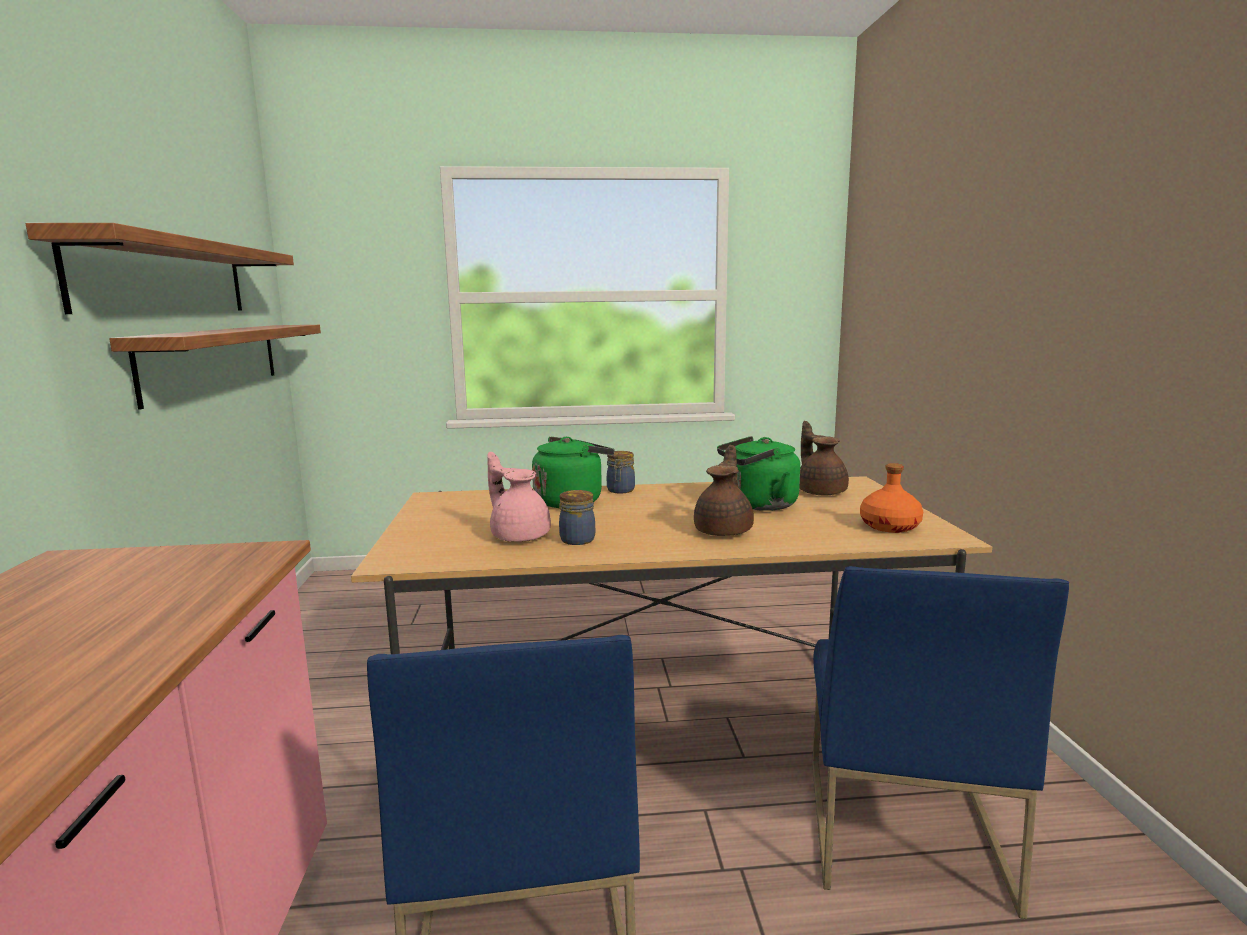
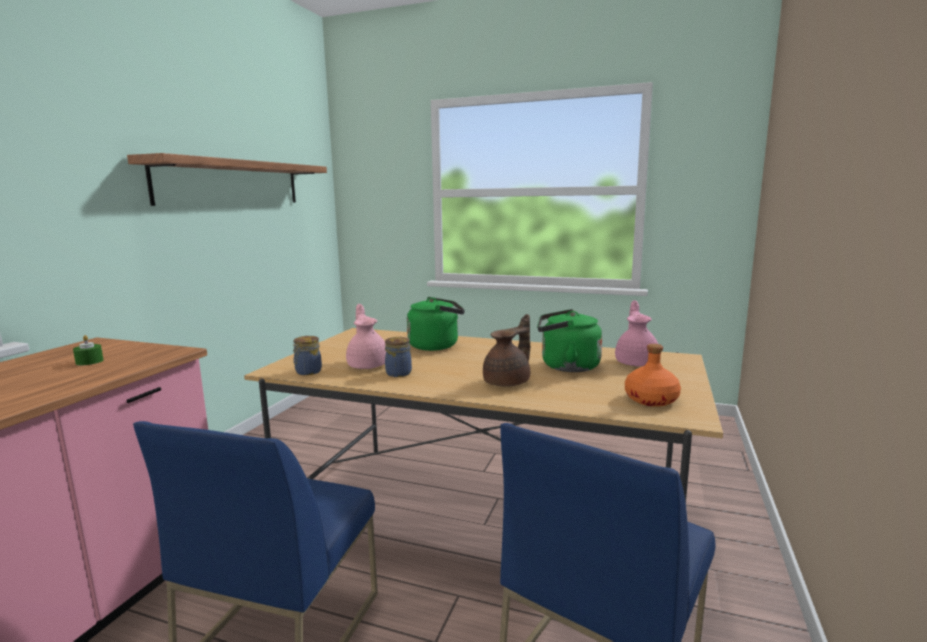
camera: 25 degrees right, 0 degrees up
(127, 587) = (89, 361): none -> green candle
(214, 359) = (268, 233): shelf -> none
(620, 490) = (481, 342): jar -> jar (307, 372)
(820, 491) = (636, 362): brown teapot -> pink teapot

